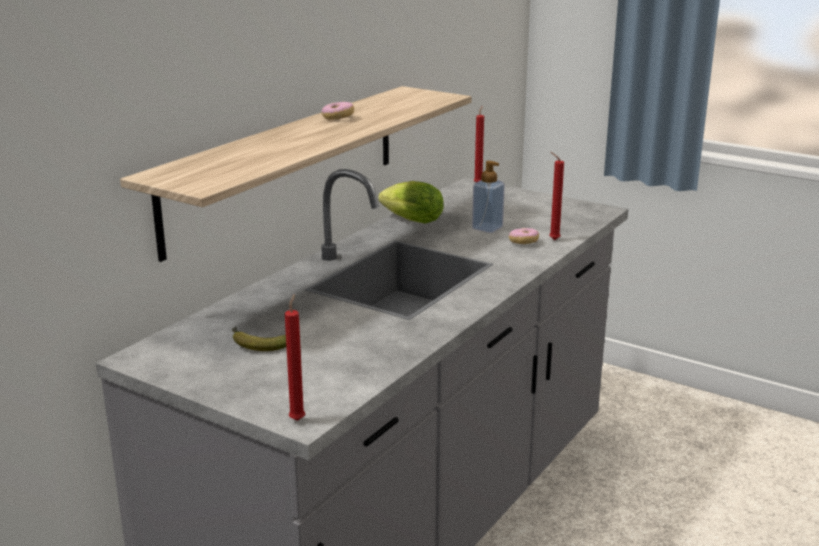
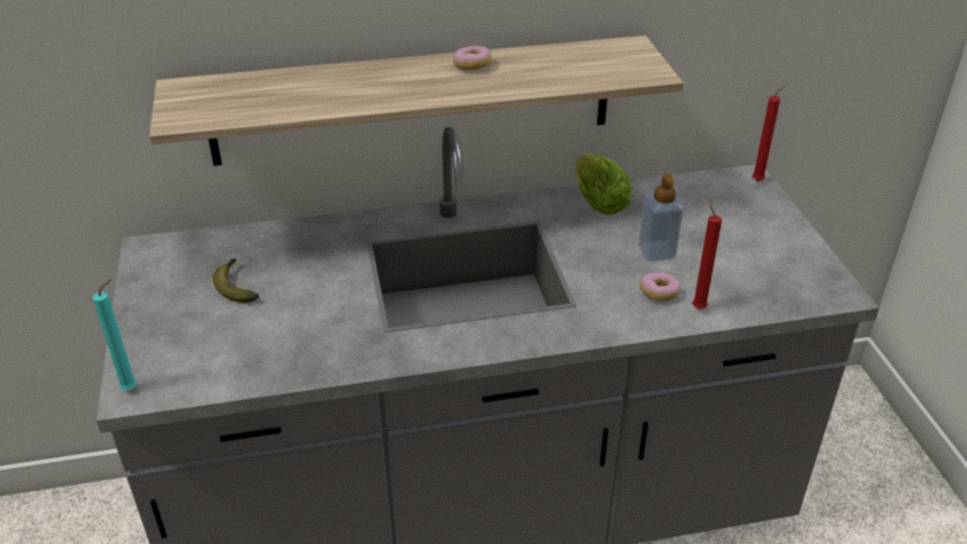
camera: 45 degrees right, 15 degrees up
(298, 419) = (132, 388): red candle -> turquoise candle

